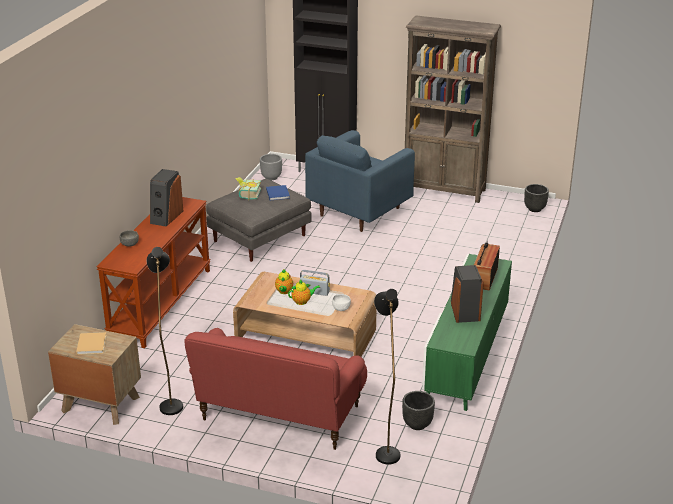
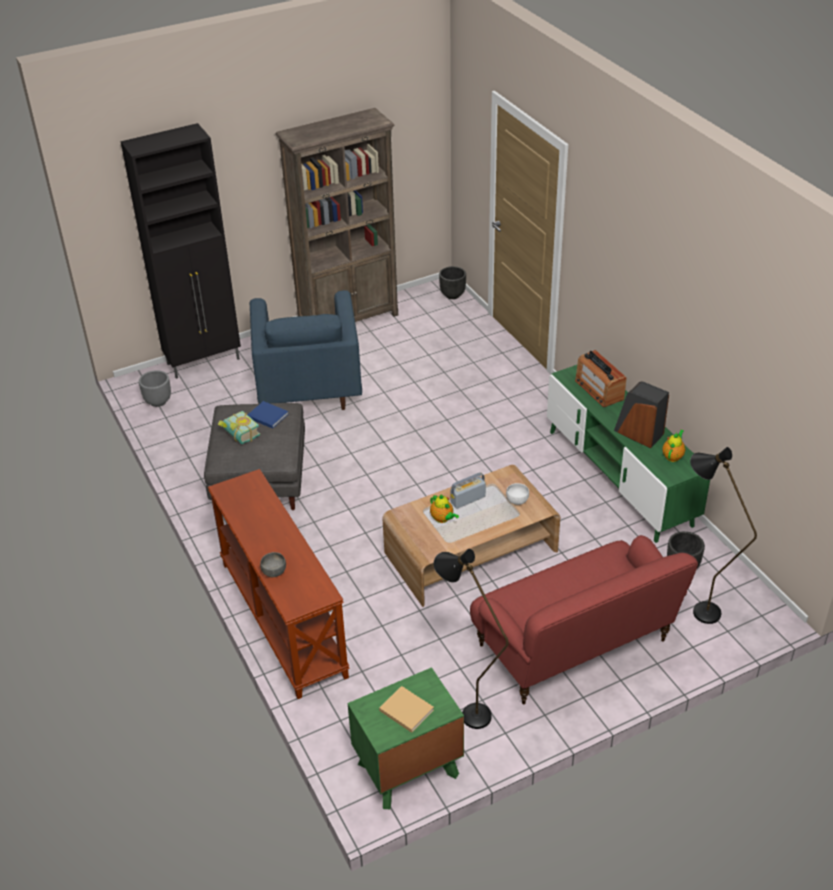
camera: 45 degrees left, 10 degrees up
(100, 404) = (407, 769): brown nightstand -> green nightstand
(166, 217) = (253, 514): speaker -> none
(302, 301) = (475, 517): teapot -> teapot (673, 456)

